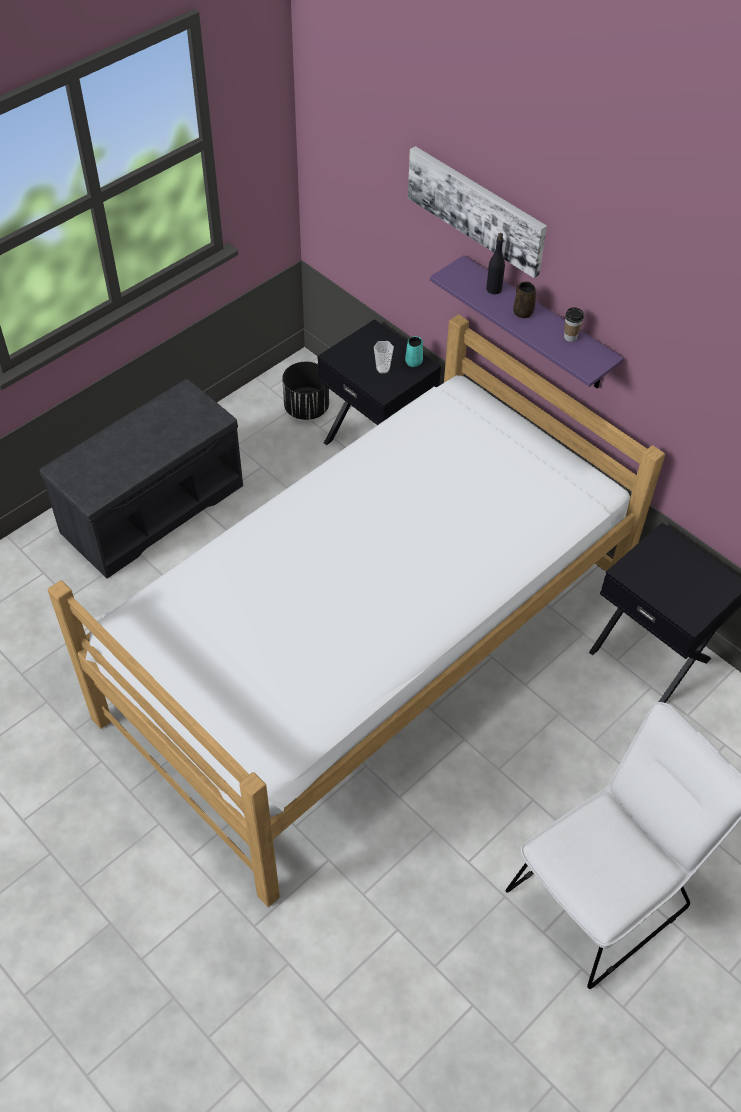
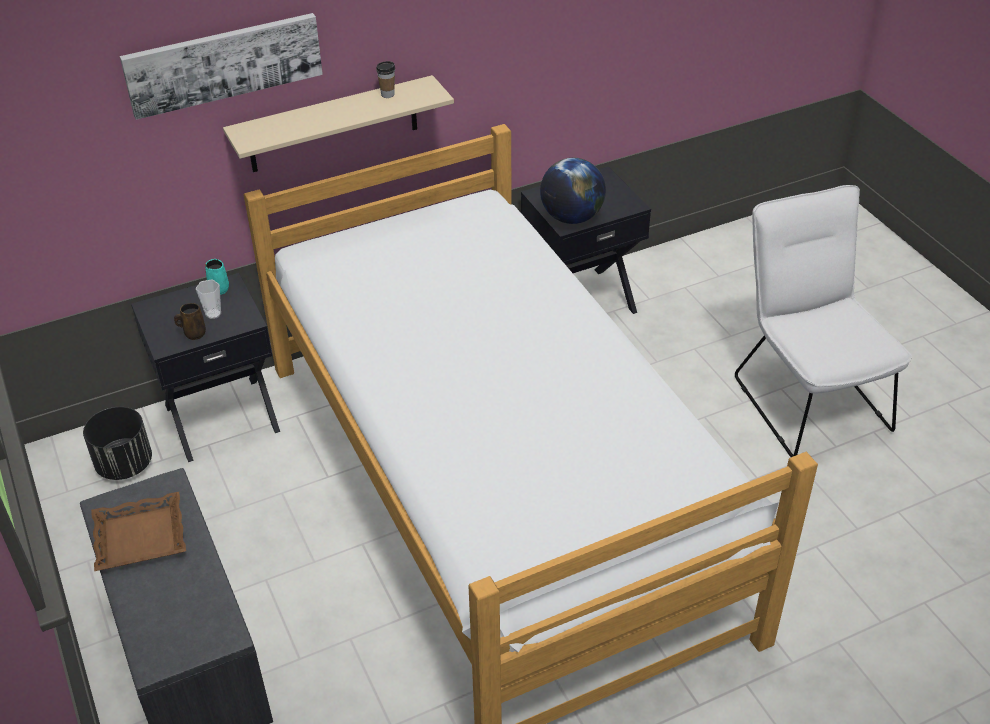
camera: 70 degrees left, 10 degrees down
(163, 421) = (140, 537): none -> brown tray
(493, 289) = (289, 120): black bottle -> none
(522, 311) = (333, 111): brown mug -> brown mug (194, 333)
(537, 325) = (333, 125): purple shelf -> beige shelf
(641, 573) = (571, 217): none -> globe

